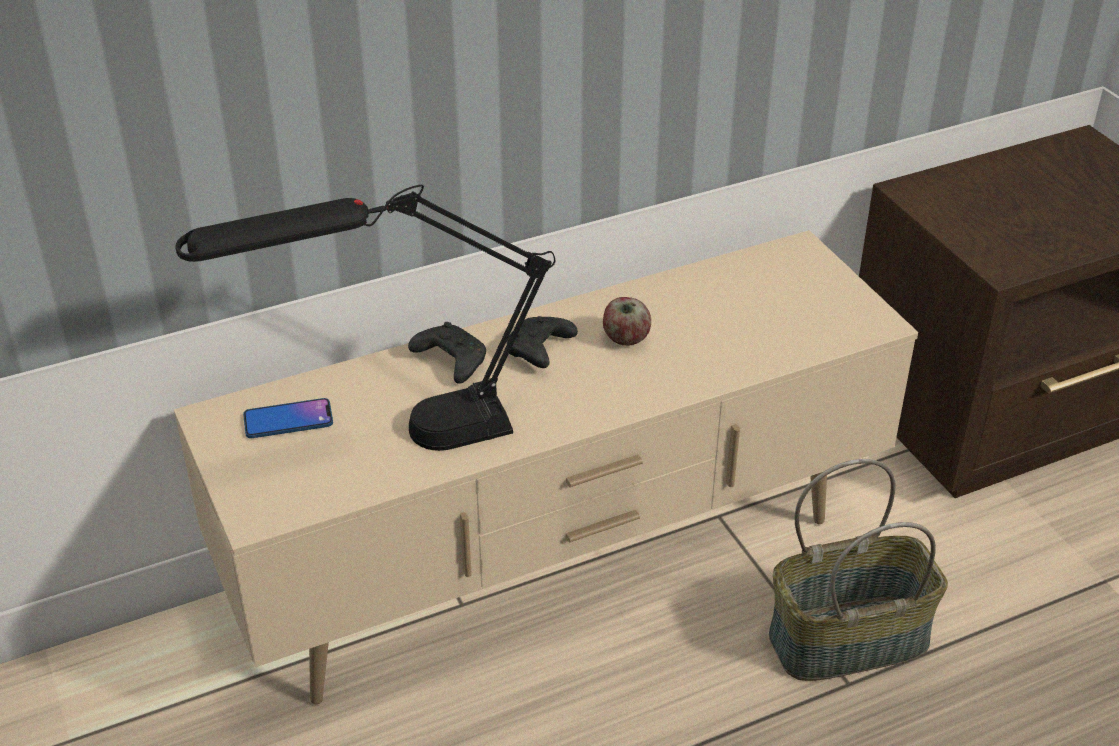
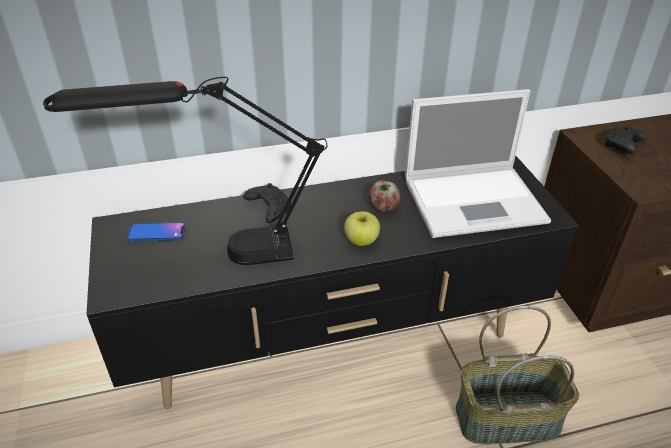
camera: 10 degrees right, 0 degrees up
(539, 351) = (326, 209): black game controller -> black game controller (622, 146)
(560, 566) = (335, 341): beige tv stand -> black tv stand
(605, 393) = (361, 240): none -> apple
(763, 311) = (476, 200): none -> laptop

